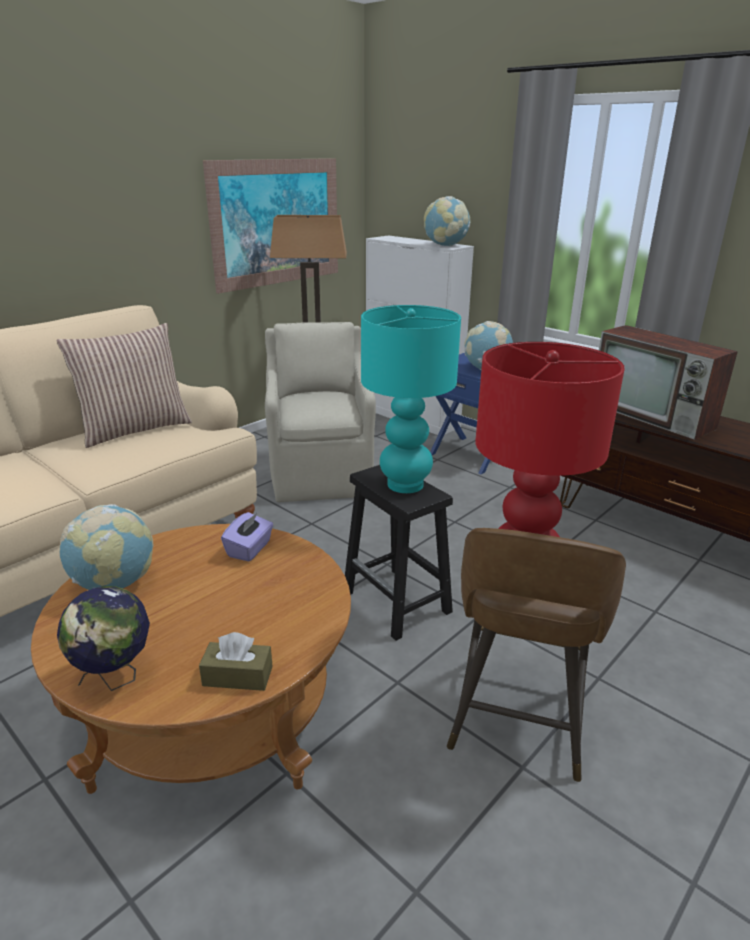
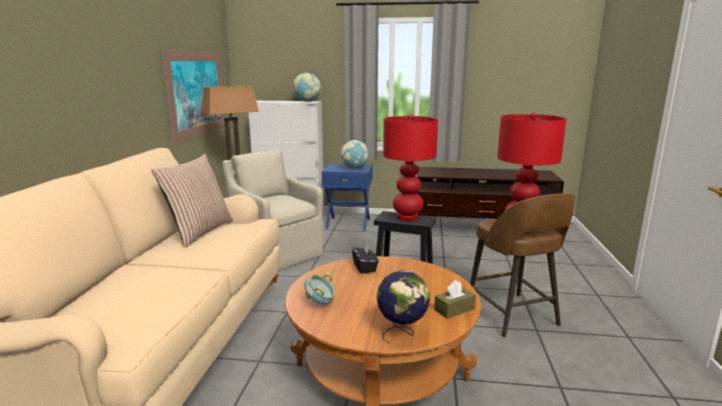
camera: 35 degrees left, 10 degrees down
(114, 583) = (320, 303): globe -> bowl
(249, 549) = (365, 267): purple tissue box -> black tissue box
(405, 484) = (407, 217): turquoise table lamp -> red table lamp
(653, 416) = (457, 173): television -> none

